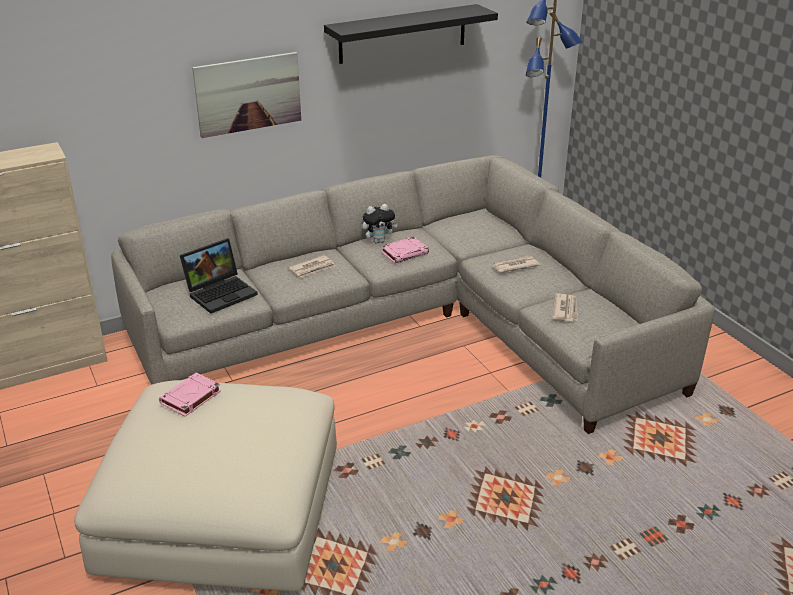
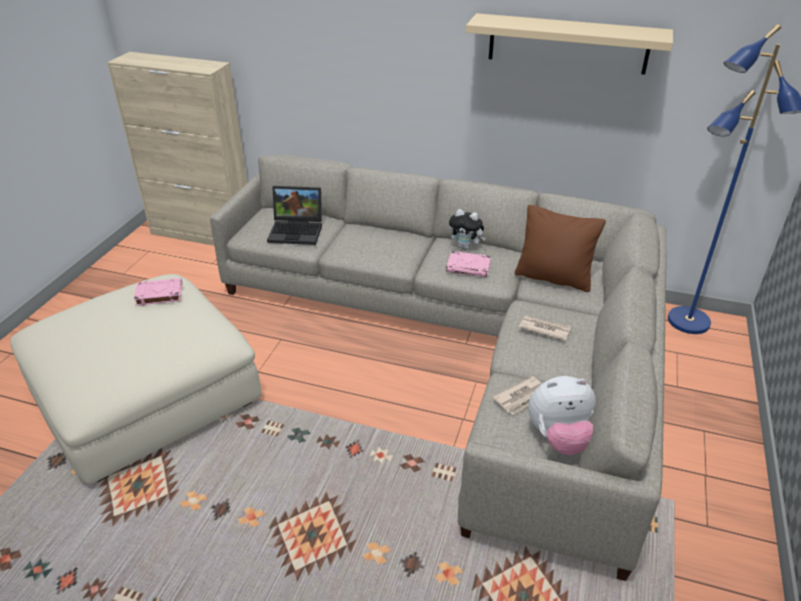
camera: 45 degrees right, 5 degrees up
(248, 94) = (392, 65): picture -> none
(313, 268) = (382, 244): newspaper -> none
(403, 34) = (567, 44): black shelf -> beige shelf
(468, 233) = (553, 278): none -> brown pillow
(616, 318) = (559, 438): none -> plush toy

